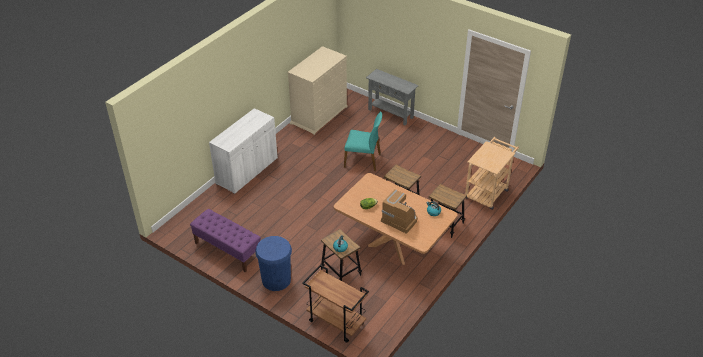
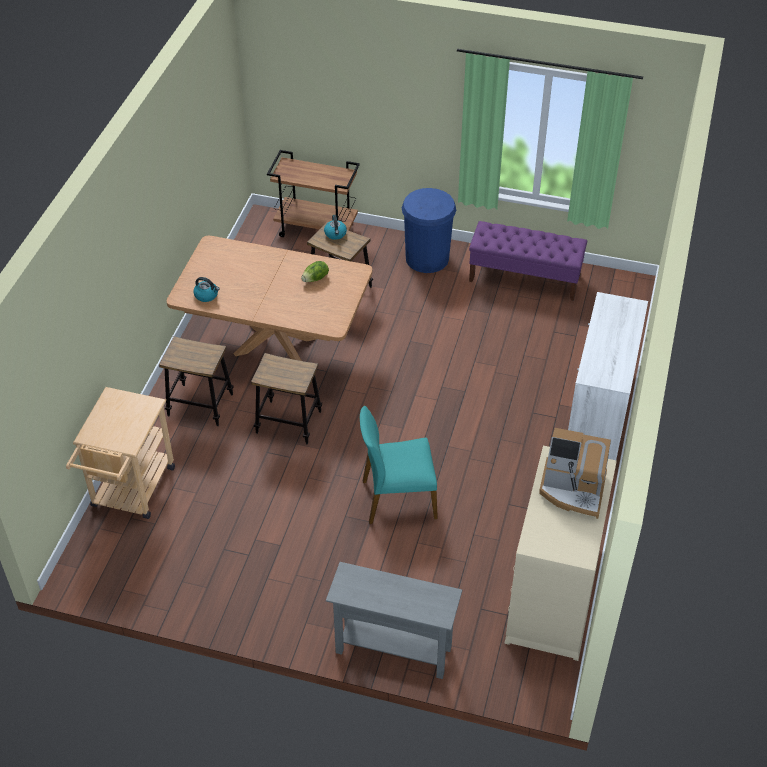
camera: 160 degrees right, 5 degrees up
(400, 219) = (257, 272): coffee machine -> coffee machine (573, 490)

